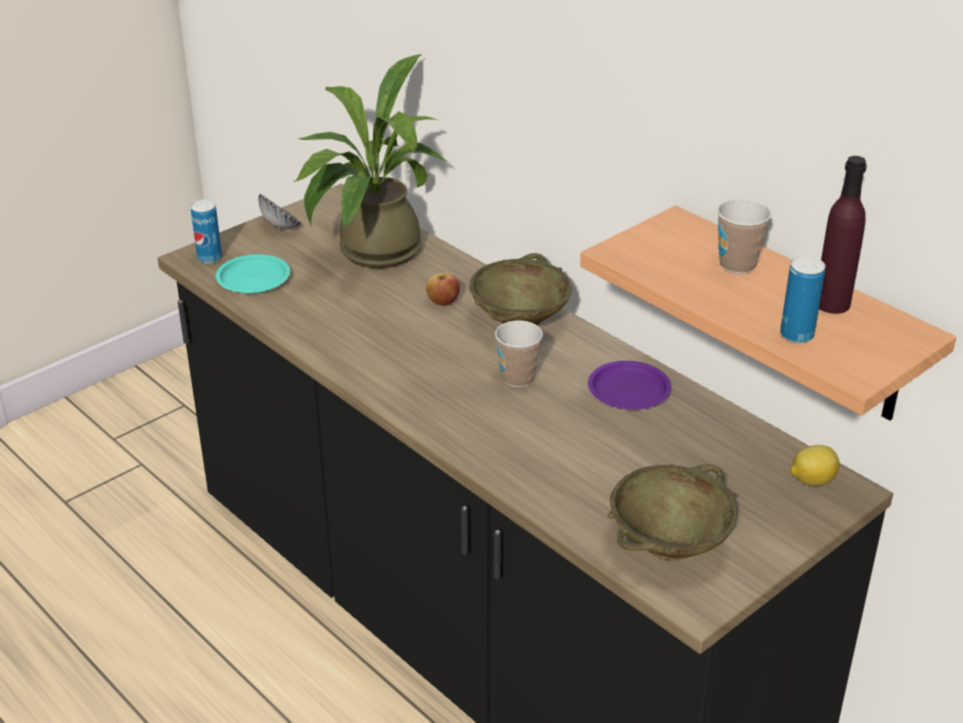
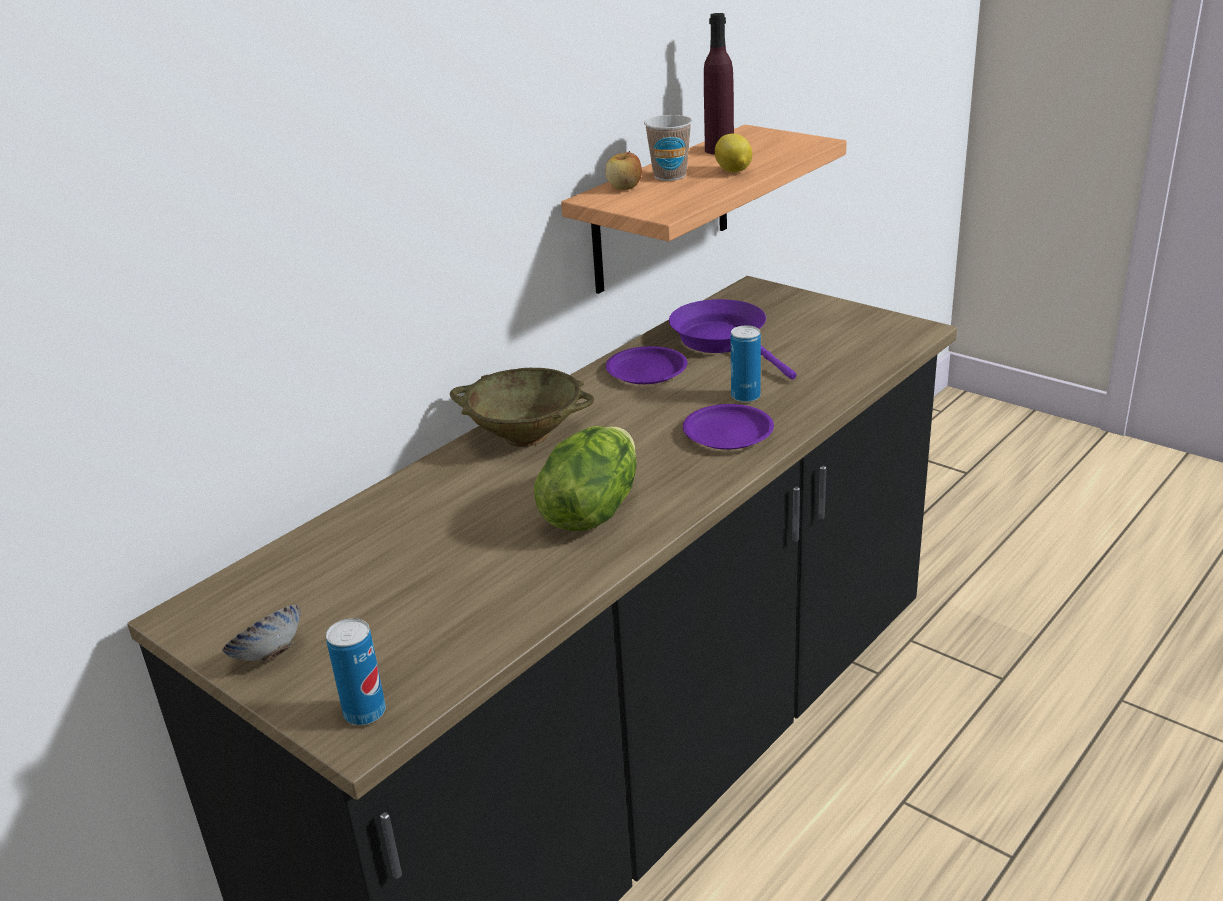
camera: 95 degrees left, 5 degrees down
(254, 279) = (435, 649): turquoise plate -> none
(371, 254) = (367, 556): potted plant -> none
(387, 344) = (590, 510): none -> lettuce
(443, 301) = (490, 486): apple -> apple (624, 188)
(485, 424) = (729, 433): none -> purple plate
(518, 378) = (641, 425): cup -> none
(669, 544) = (857, 342): beige bowl -> none
(691, 447) = (724, 341): none -> purple frying pan
(796, 335) = (772, 156): can -> can (745, 396)
(811, 480) = (747, 298): lemon -> lemon (733, 171)

